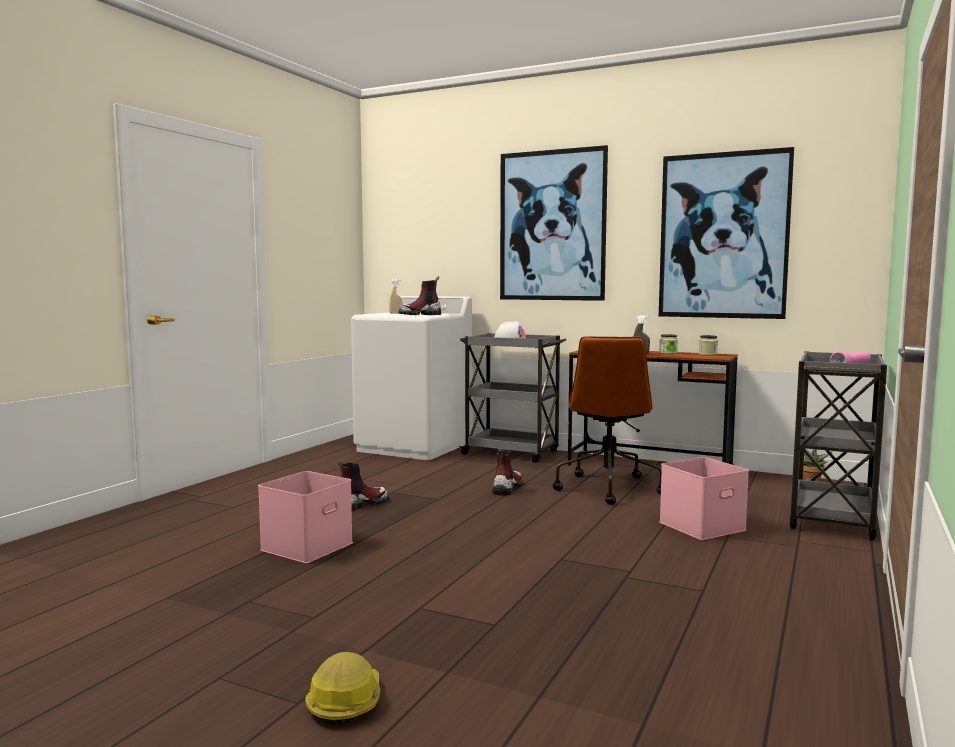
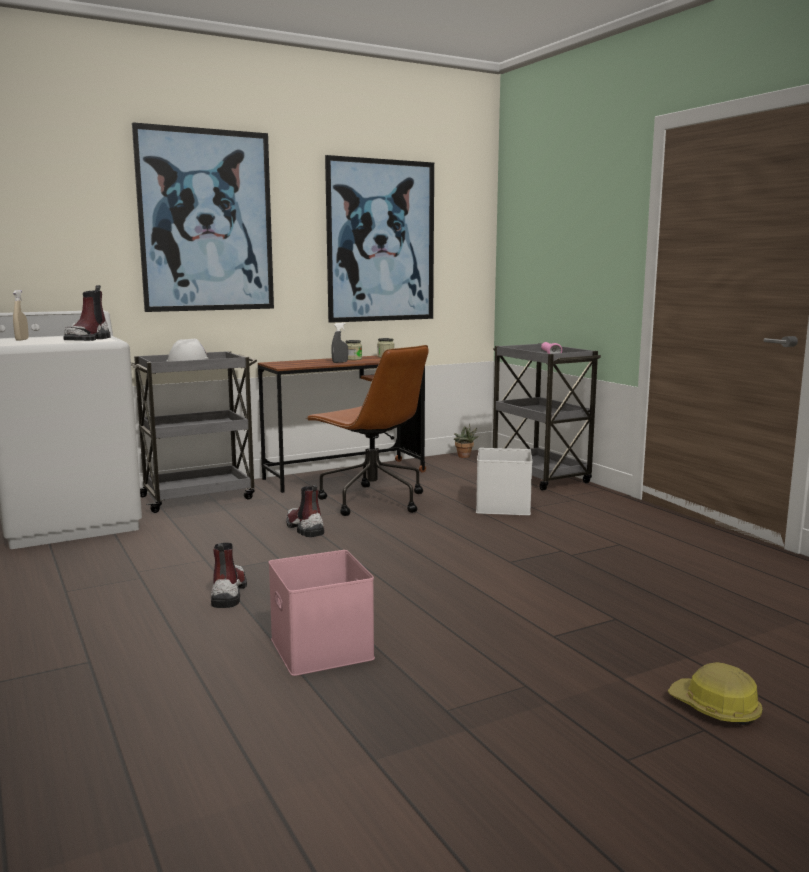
camera: 55 degrees left, 5 degrees up
(702, 525) = (502, 506): pink storage box -> white storage box

